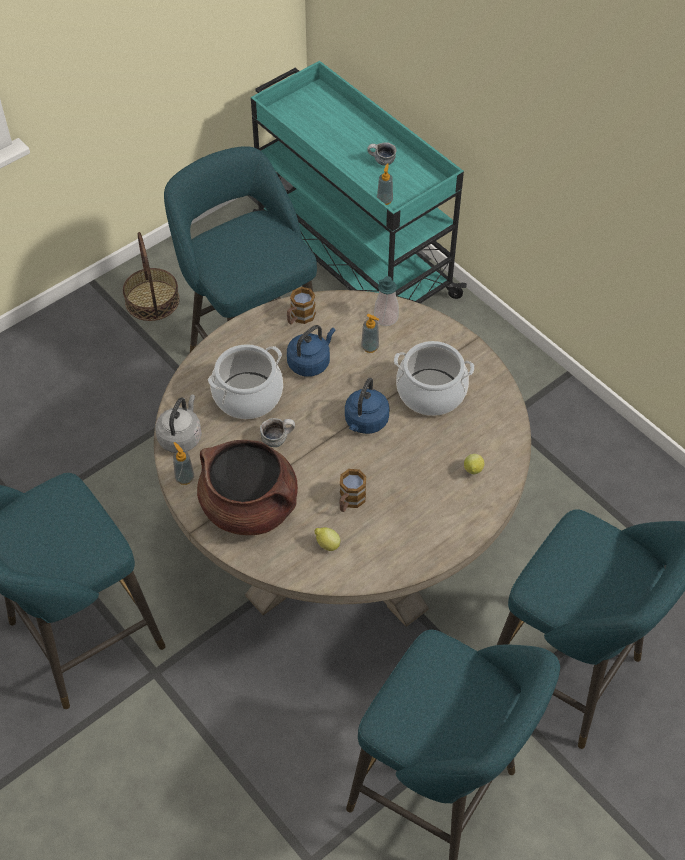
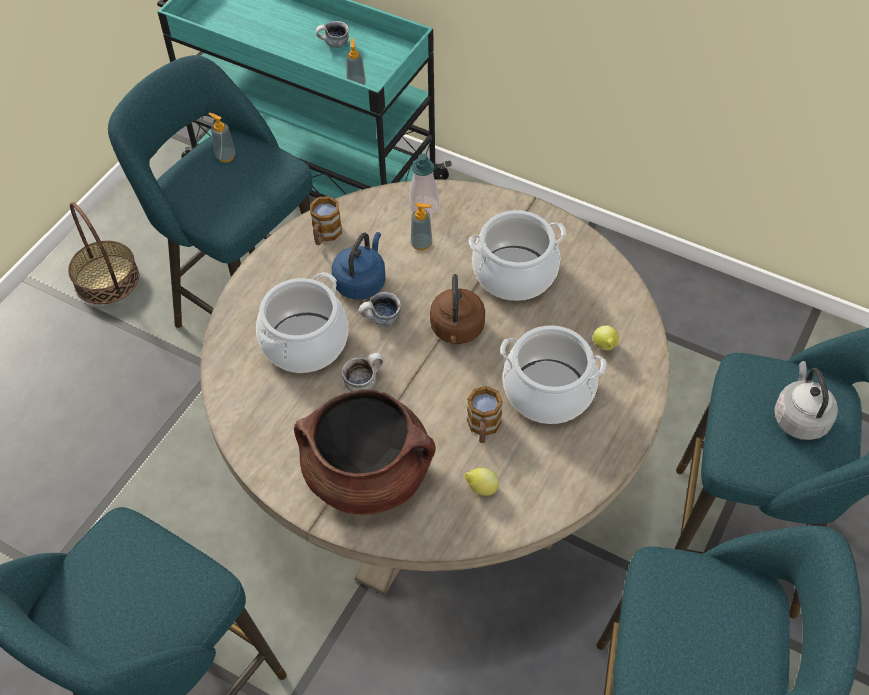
camera: 20 degrees left, 0 degrees up
(181, 436) = (245, 417): grey kettle -> grey kettle (800, 417)
(184, 478) = (271, 466): soap dispenser -> soap dispenser (225, 156)
(311, 397) = (381, 321): none -> mug
(365, 422) = (457, 330): blue kettle -> brown kettle
(412, 490) = (548, 391): none -> cooking pot

